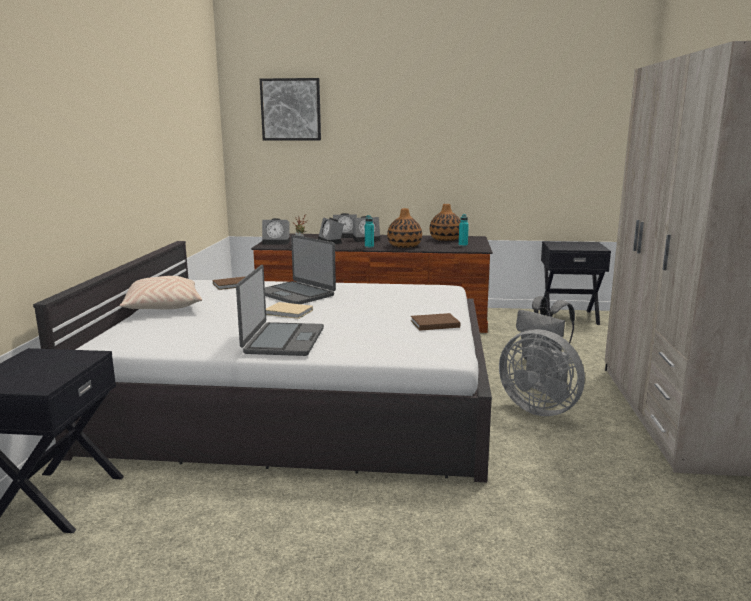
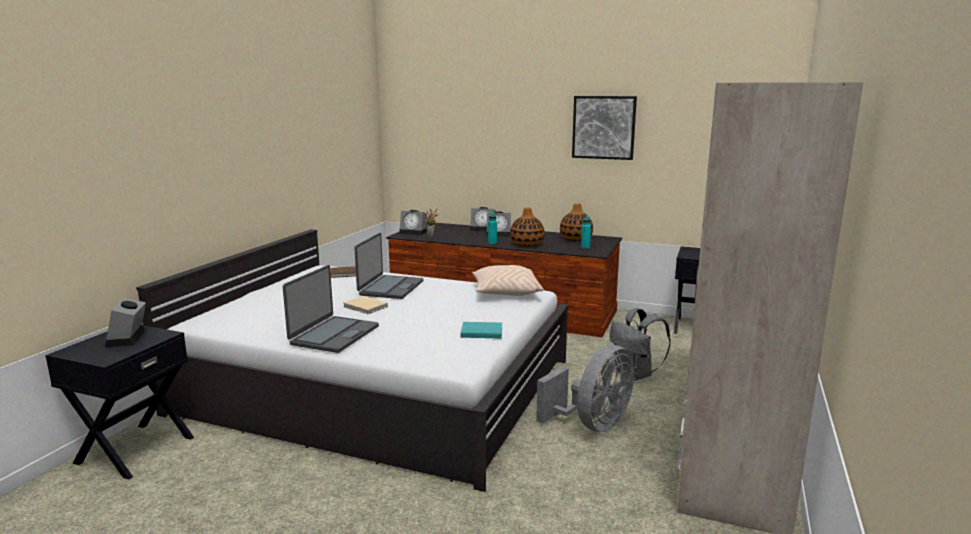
camera: 15 degrees right, 0 degrees up
(161, 307) = (269, 292): beige pillow -> beige pillow (505, 293)
(291, 109) = (440, 106): picture -> picture (603, 127)
(296, 294) = (390, 288): laptop -> laptop turned 135 degrees counterclockwise
(331, 242) = (463, 235): alarm clock -> alarm clock (128, 338)
(433, 324) = (480, 332): brown book -> turquoise book
(539, 408) = (593, 425): grey fan -> grey fan turned 105 degrees counterclockwise

